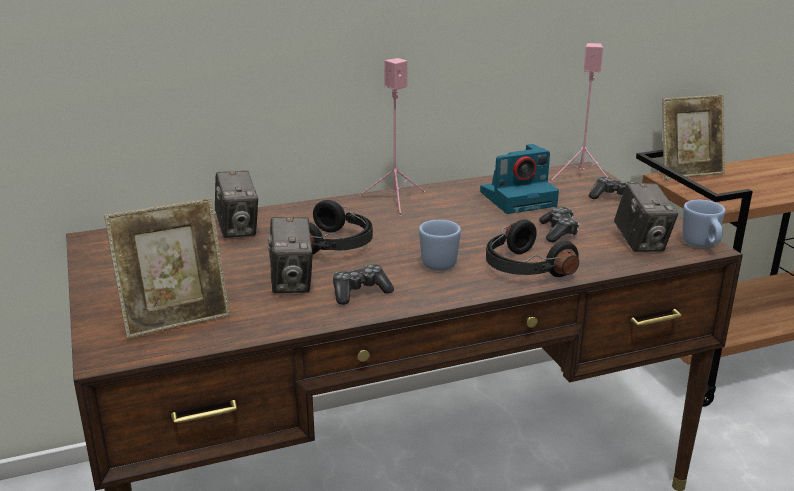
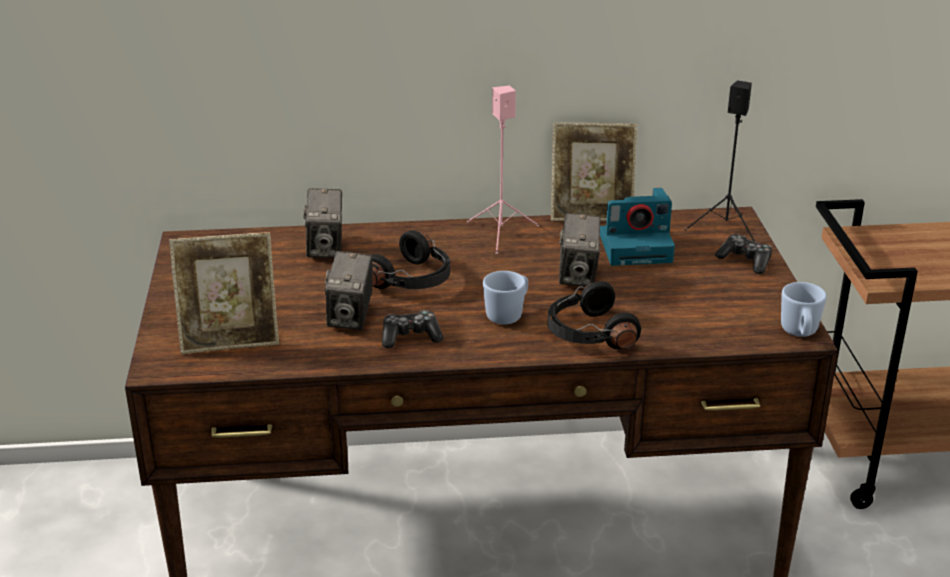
camera: 15 degrees right, 5 degrees up
(558, 232) = (652, 295): game controller -> none
(582, 177) = (726, 228): pink speaker -> black speaker
(641, 243) = (734, 321): camera -> camera (578, 276)
(688, 172) = (880, 231): picture frame -> picture frame (591, 214)

